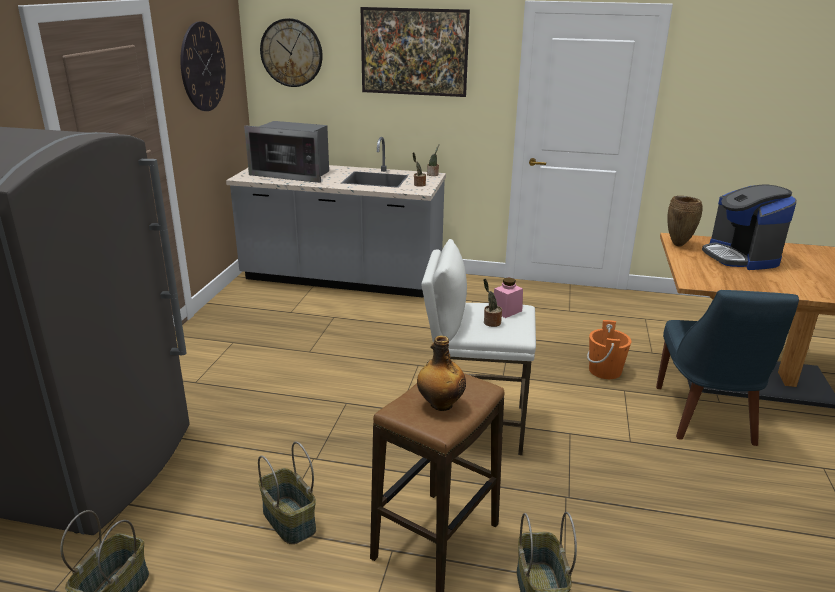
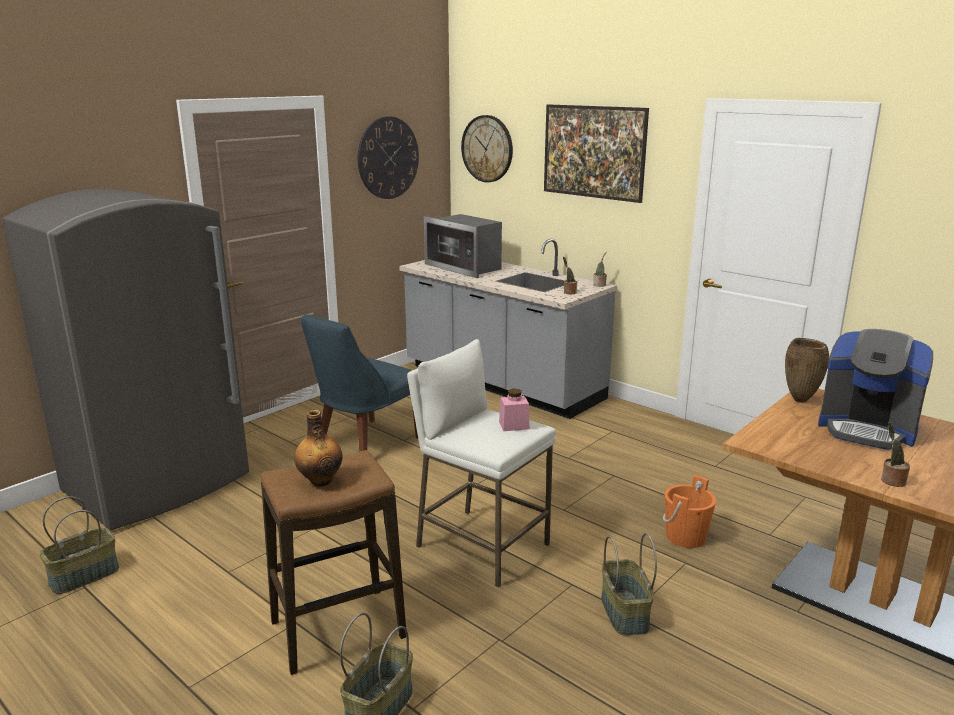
camera: 30 degrees right, 5 degrees down
(288, 520) = (244, 569): basket -> basket (623, 612)
(490, 322) = (483, 432): potted plant -> potted plant (891, 480)
(706, 418) = (757, 621): blue chair -> blue chair (365, 444)
(740, 257) = (867, 429): coffee machine -> coffee machine turned 75 degrees counterclockwise

